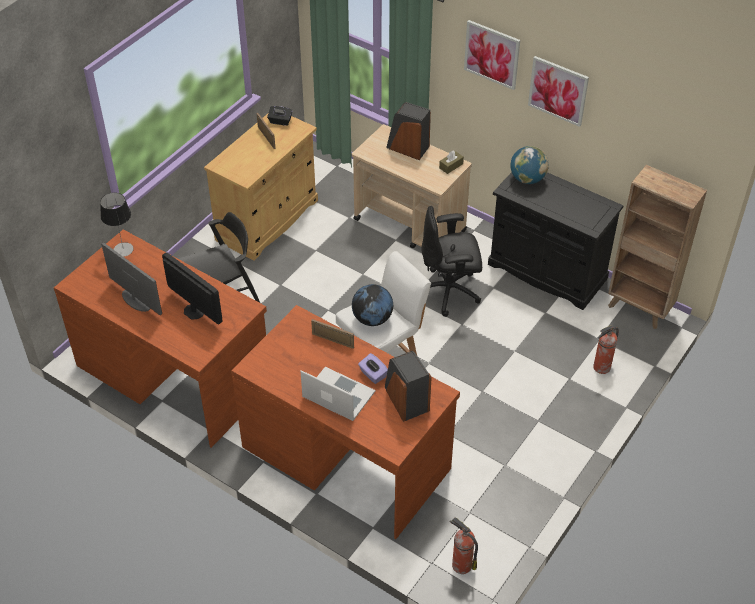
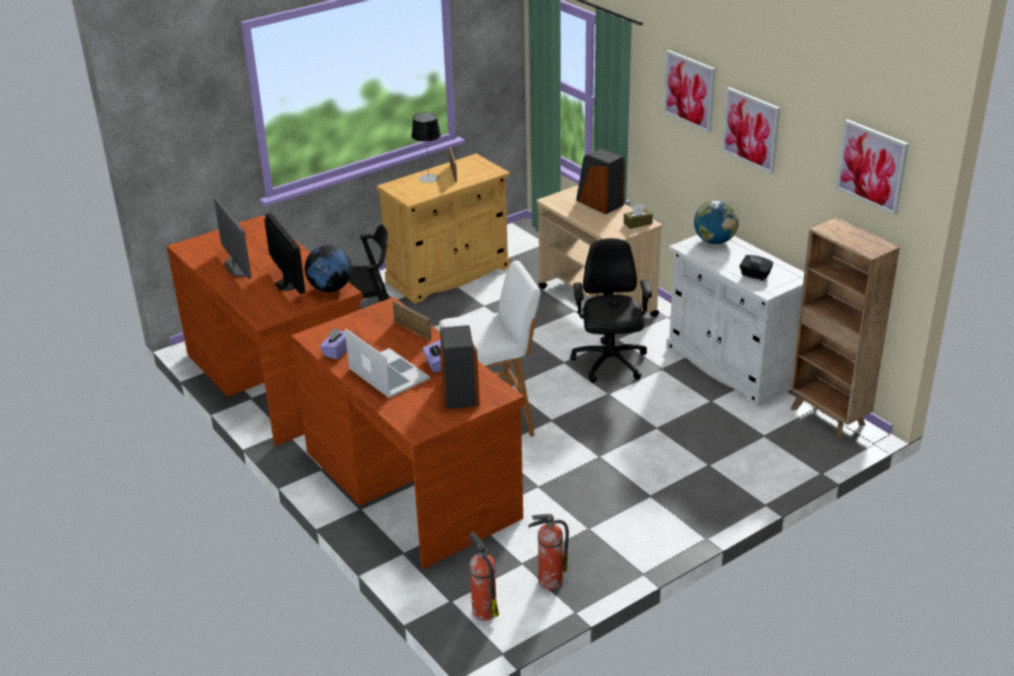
camera: 20 degrees right, 15 degrees down
(123, 249) = (252, 229): table lamp -> table lamp (428, 178)
(280, 121) = (475, 163): black tissue box -> black tissue box (755, 275)
(282, 380) = (337, 351): none -> purple tissue box
(372, 319) = (474, 329): globe -> globe (330, 288)
(449, 292) = (609, 364): black office chair -> black office chair turned 75 degrees clockwise
(547, 271) = (732, 365): black cabinet -> white cabinet
(601, 367) = (752, 462): fire extinguisher -> fire extinguisher (549, 581)
(680, 128) = (872, 166): none -> picture

